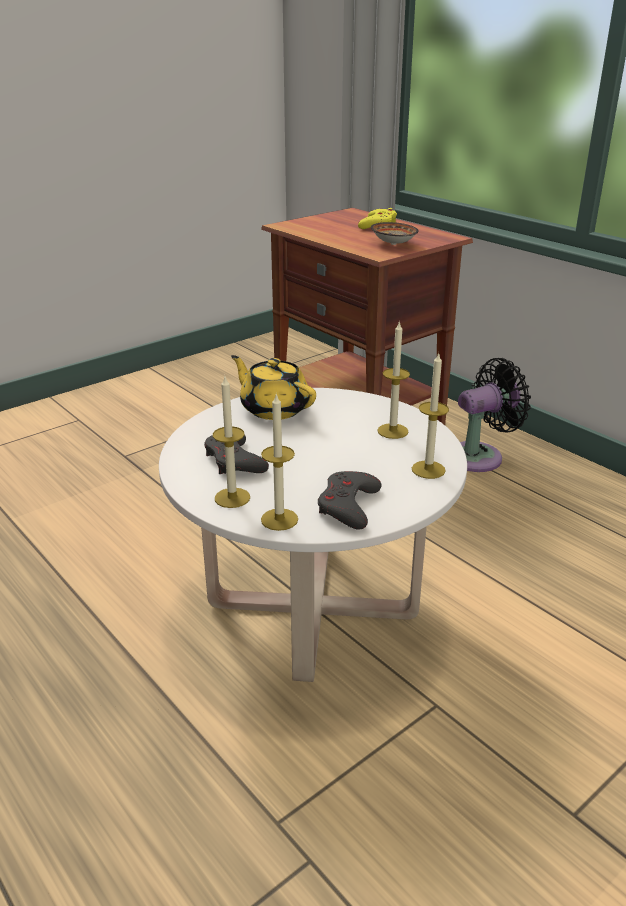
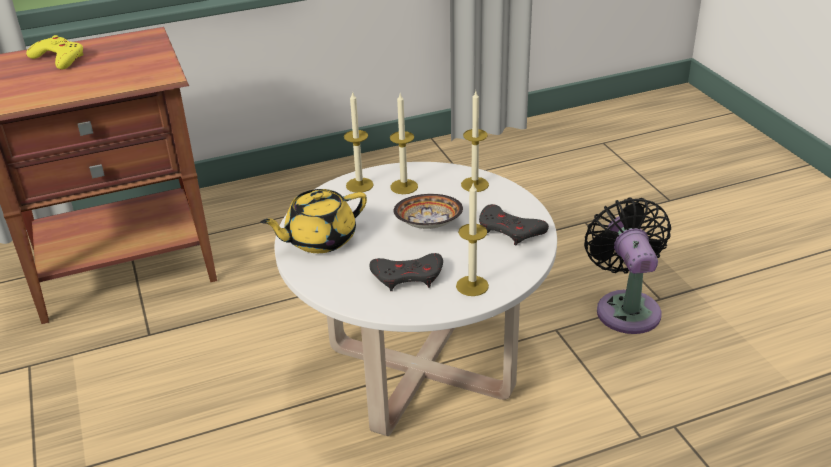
camera: 70 degrees left, 5 degrees up
(279, 519) = (516, 266): candle -> candle (359, 185)
(393, 244) = (140, 64): bowl -> bowl (430, 225)
(479, 456) = (262, 215): black fan -> black fan (626, 307)

